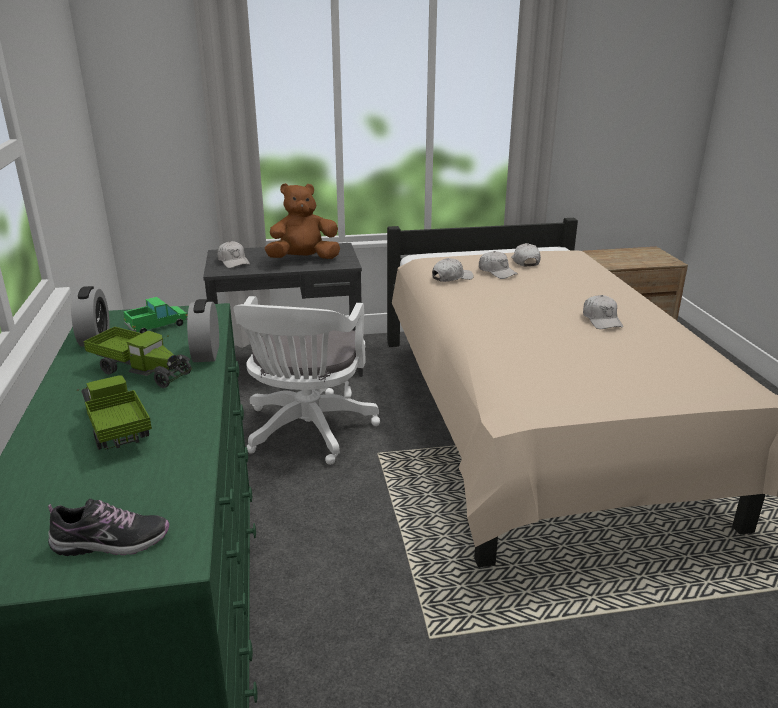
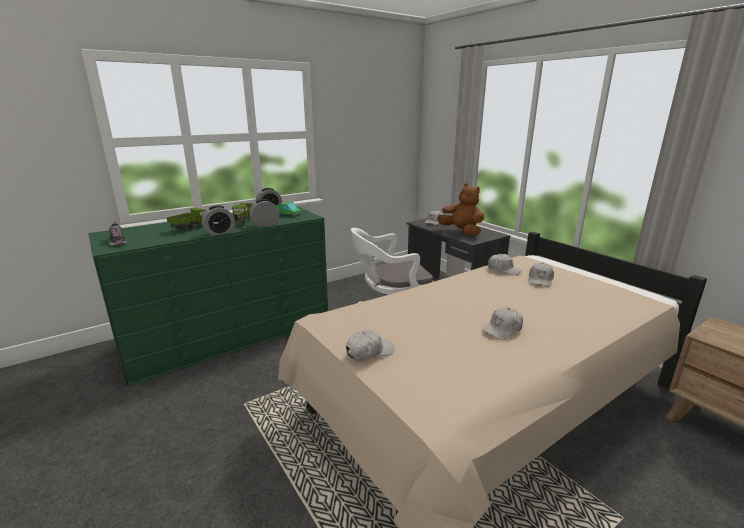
camera: 65 degrees right, 5 degrees down
(206, 401) = (220, 232): none -> alarm clock
(525, 261) = (582, 286): white cap -> white cap (369, 352)

